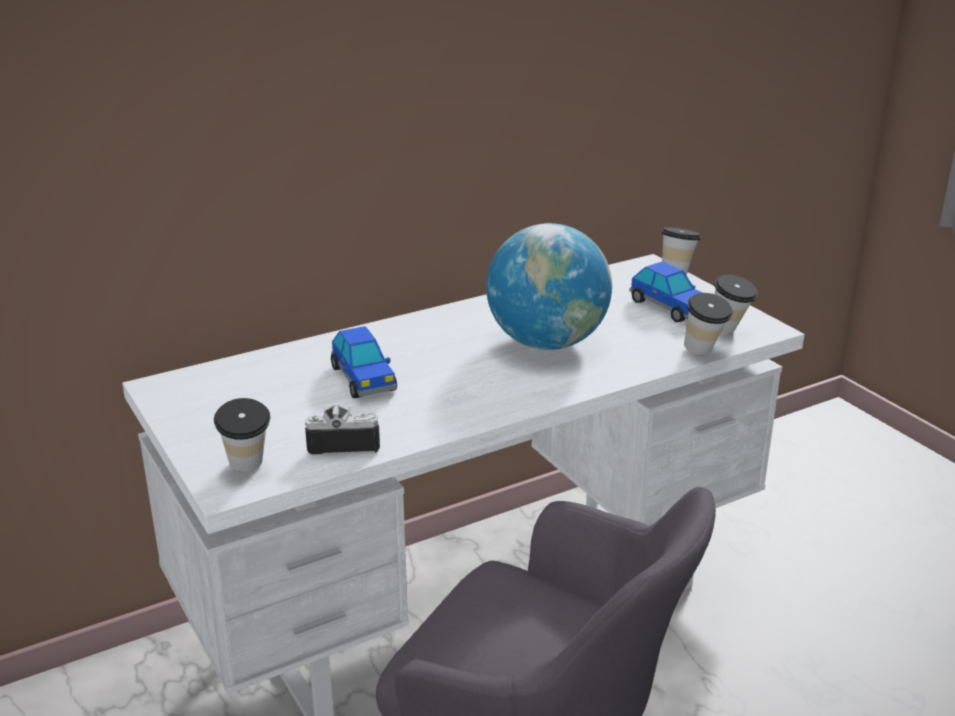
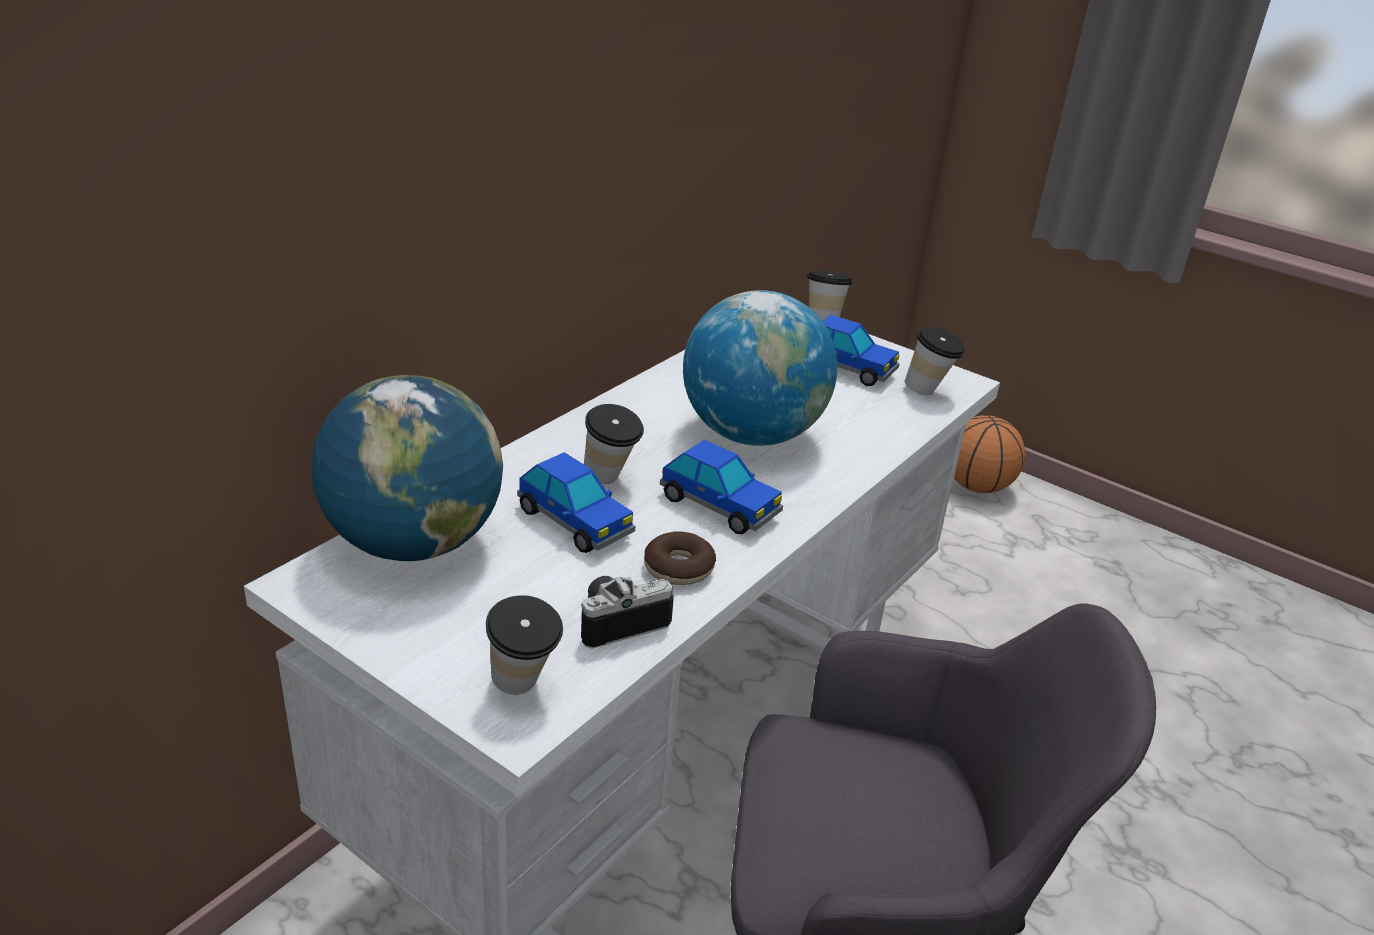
camera: 25 degrees left, 5 degrees up
(244, 375) = (414, 542): none -> globe
(414, 419) = (679, 568): none -> donut
(479, 385) = (719, 506): none -> toy car
(704, 353) = (924, 422): cup -> cup (610, 480)
(888, 462) = (977, 486): none -> basketball

